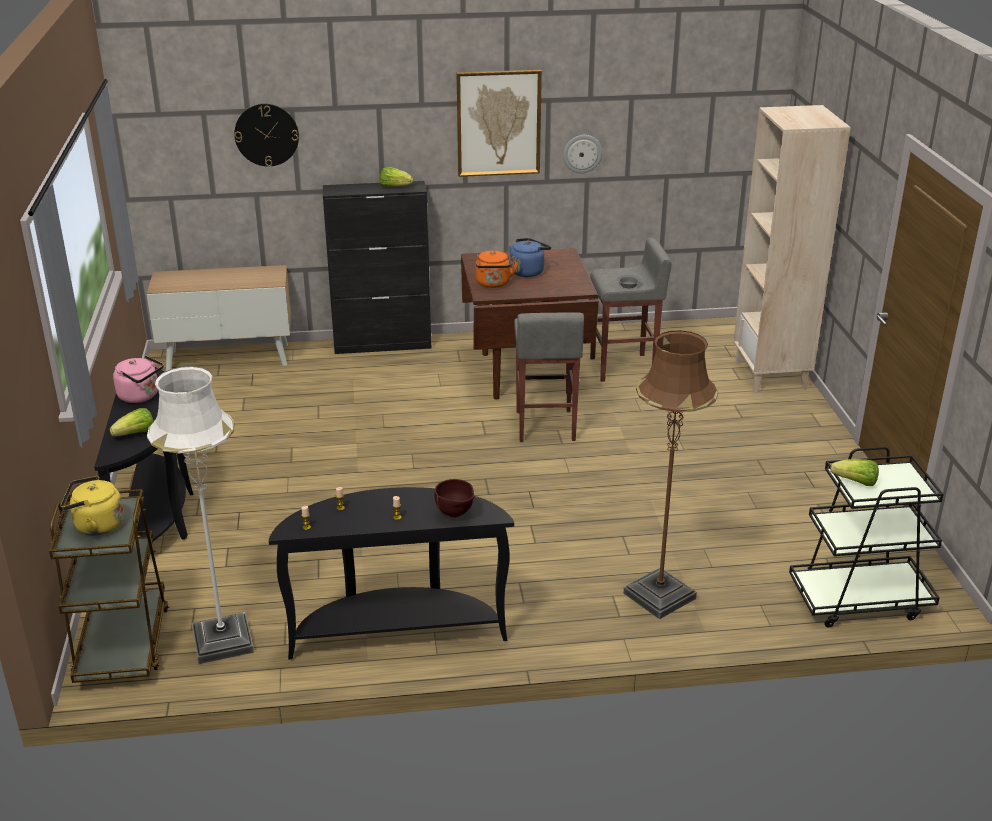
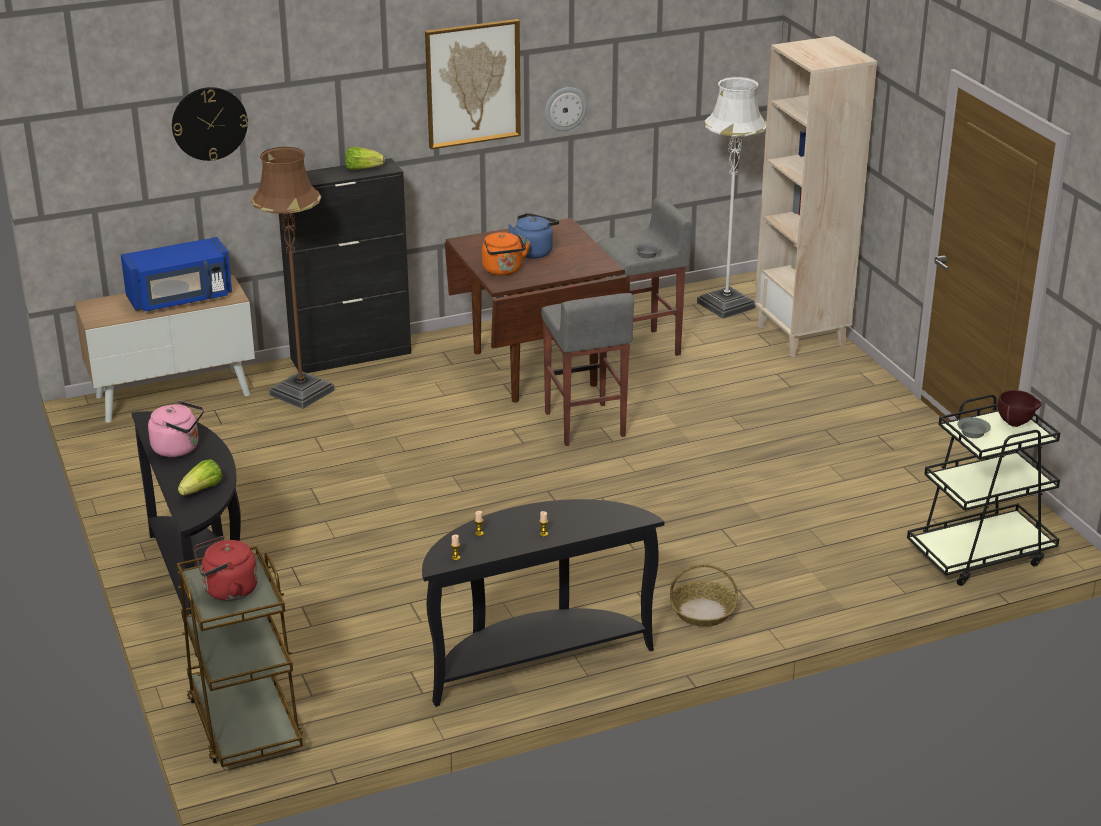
camera: 15 degrees left, 0 degrees up
(96, 526) = (227, 590): yellow kettle -> red kettle
(222, 641) = (353, 701): white floor lamp -> white floor lamp (726, 305)
(233, 278) = (180, 299): none -> blue microwave
(455, 515) = (601, 522): brown bowl -> brown bowl (1016, 424)
(570, 611) = (703, 611): none -> basket
(659, 596) = (785, 582): brown floor lamp -> brown floor lamp (301, 393)
(855, 482) = (973, 434): lettuce -> grey bowl

